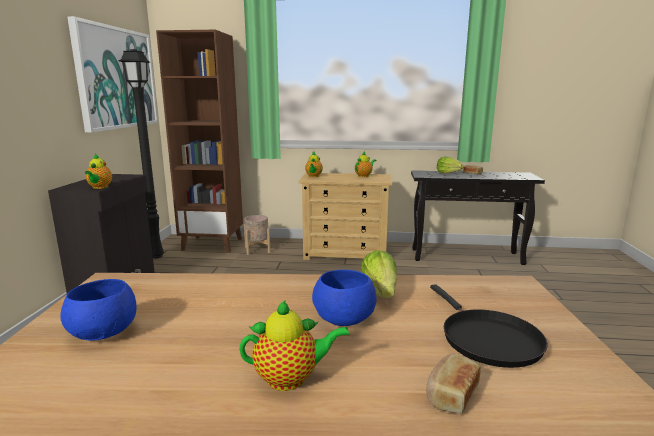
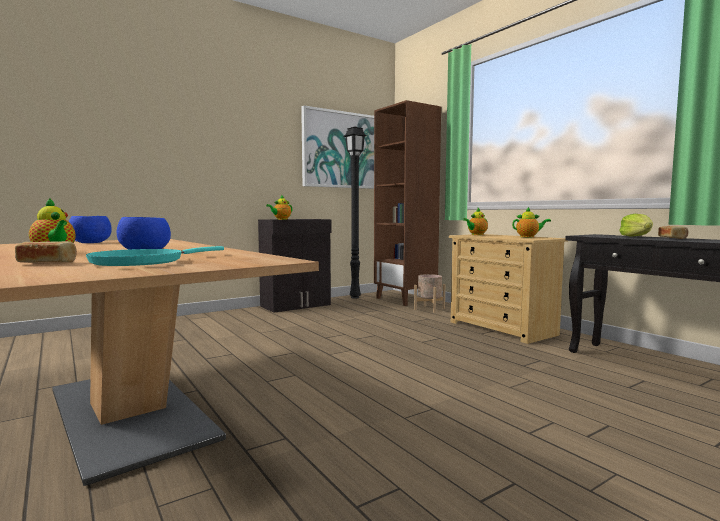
camera: 50 degrees right, 10 degrees down
(380, 292) = (205, 251): lettuce -> none
(486, 339) = (143, 262): black frying pan -> turquoise frying pan

